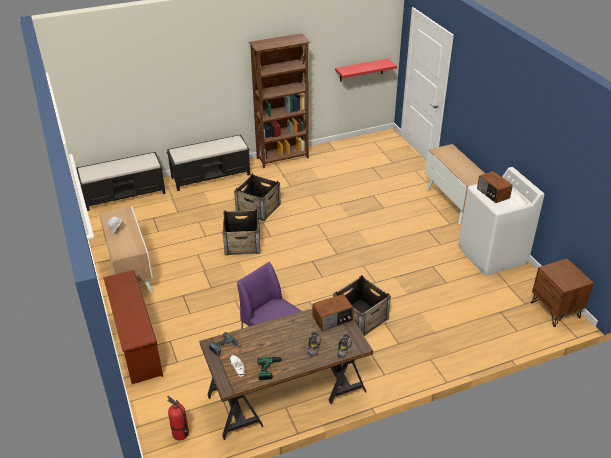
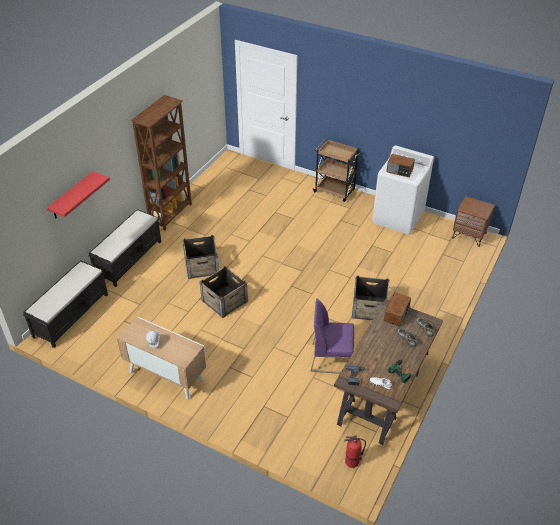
camera: 40 degrees left, 5 degrees up
(136, 343) = (241, 425): brown shoe rack -> none
(361, 70) = (203, 109): red shelf -> red shelf (72, 196)
(453, 203) = (335, 191): cabinet -> brown cart

